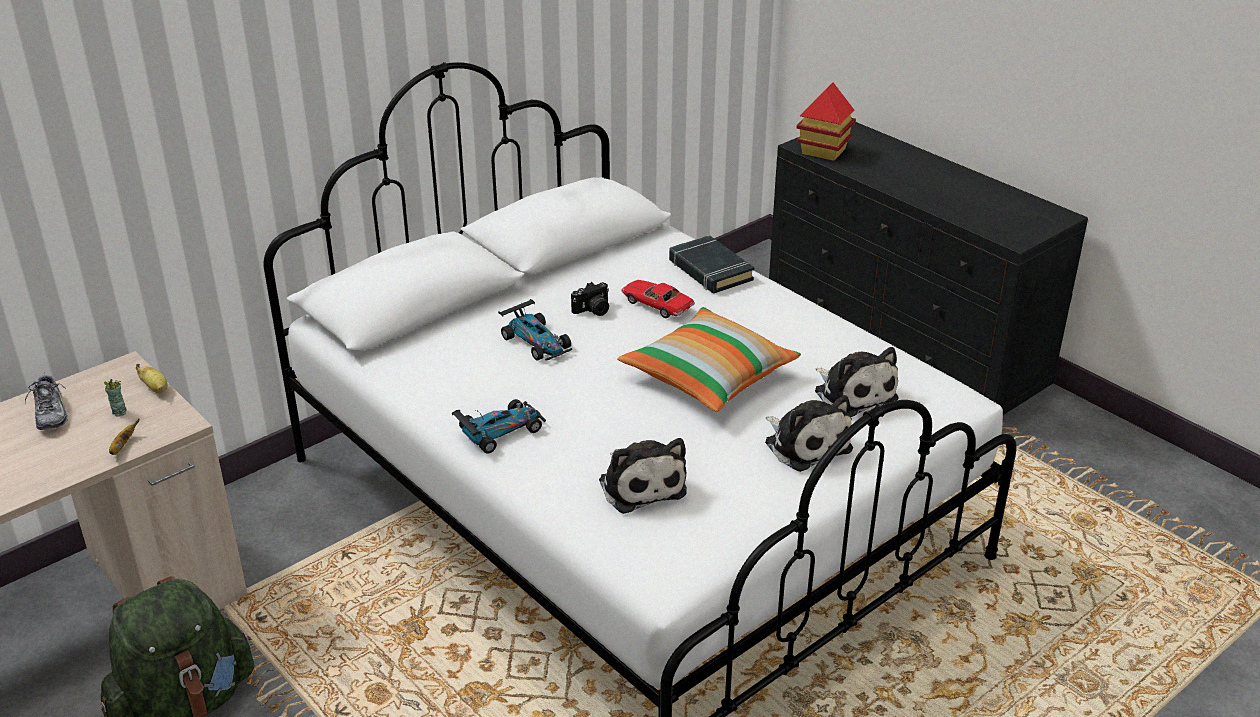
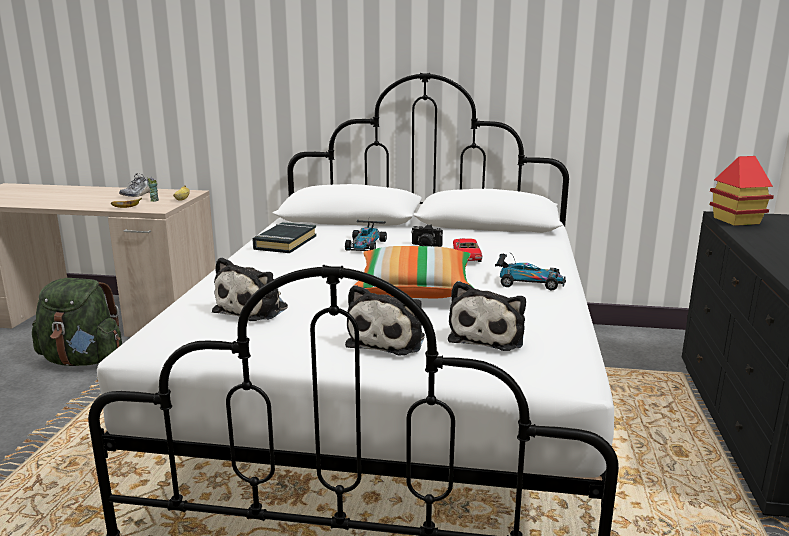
camera: 50 degrees right, 15 degrees down
(500, 431) = (258, 263): toy car -> toy car (529, 282)
(710, 270) = (539, 256): black book -> black book (285, 242)

